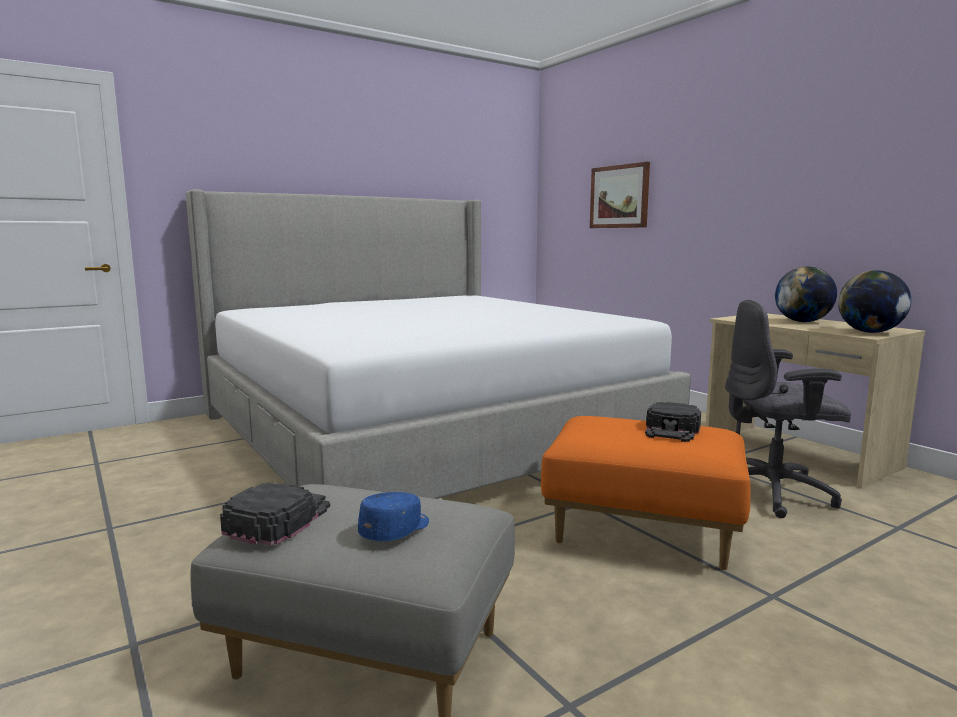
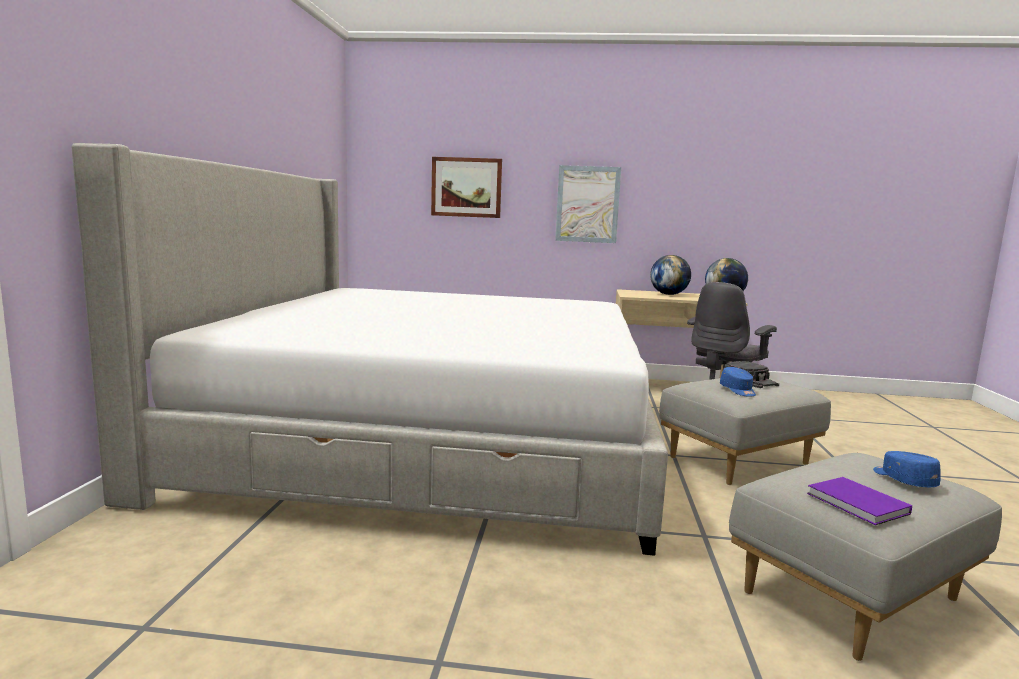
camera: 50 degrees left, 0 degrees up
(278, 519) = (858, 505): black cap -> purple book
(607, 432) = (738, 390): none -> blue cap
(643, 532) = (738, 460): orange ottoman -> grey ottoman
(732, 205) = (587, 204): none -> picture

